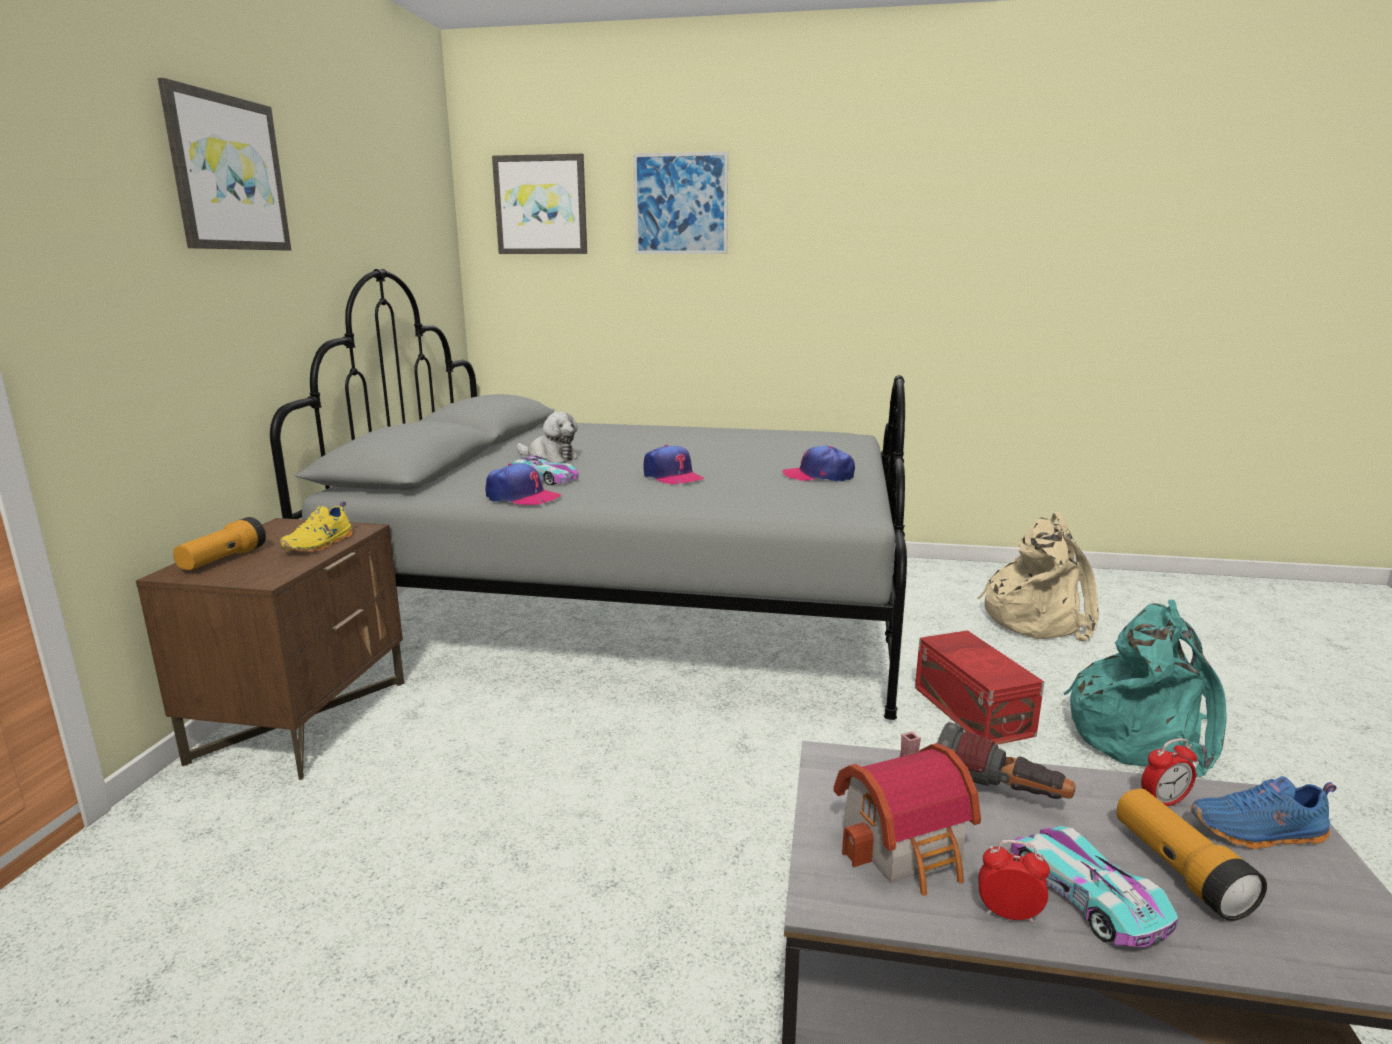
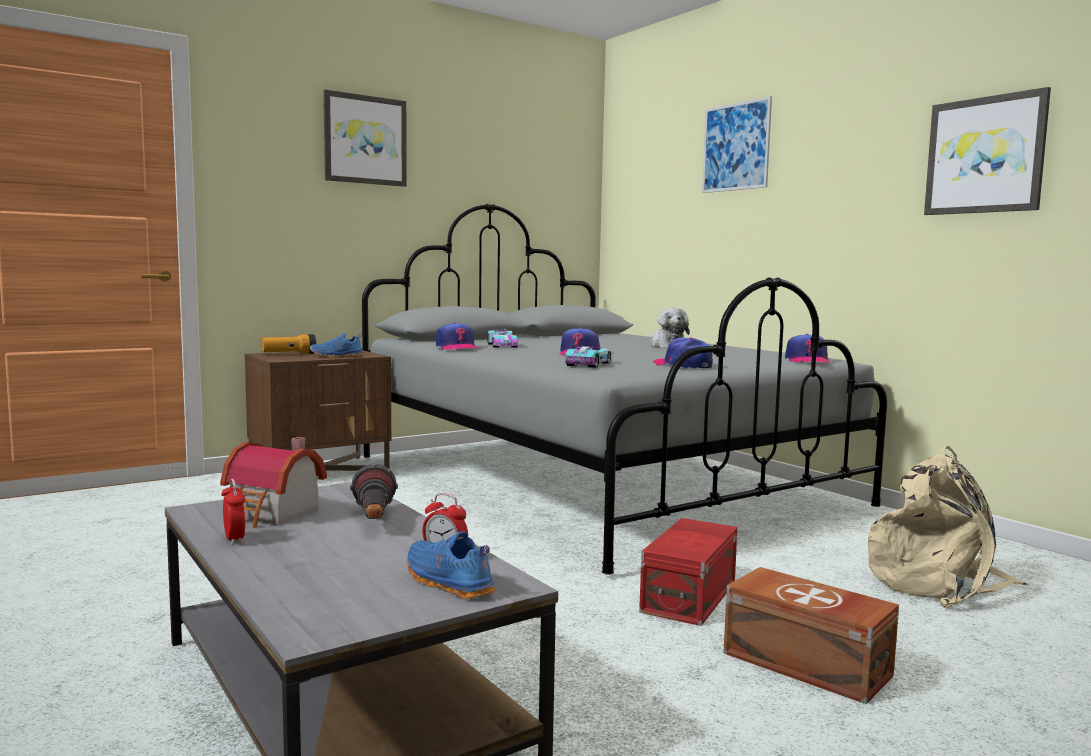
camera: 45 degrees right, 10 degrees down
(320, 545) = (337, 356): yellow shoe -> blue shoe
(541, 205) = (647, 159): picture -> picture (985, 155)
(549, 458) = (546, 341): plush toy -> plush toy (667, 346)
(849, 442) = (807, 361): none -> cap
(1085, 894) = (282, 551): toy car -> toy car (589, 364)
(1142, 736) = (807, 665): turquoise backpack -> brown storage box
(1179, 870) = (351, 567): flashlight -> none

